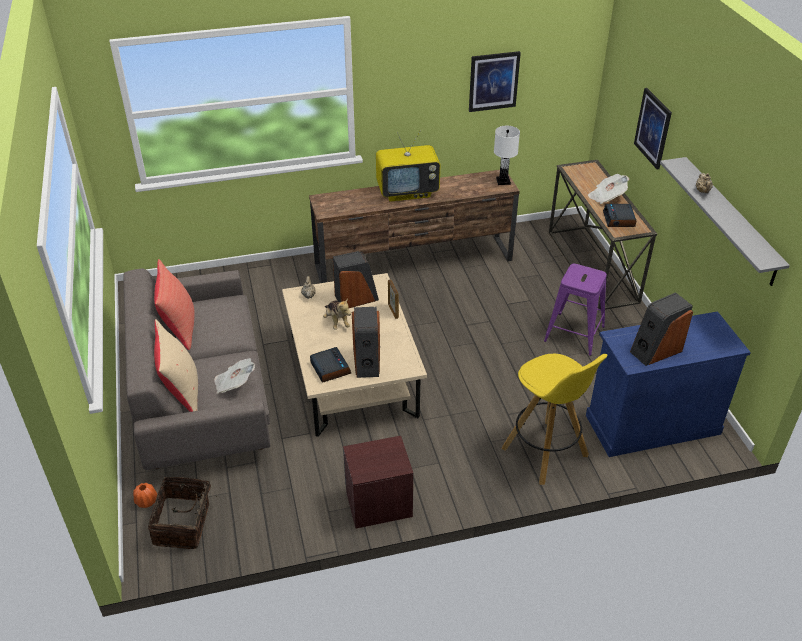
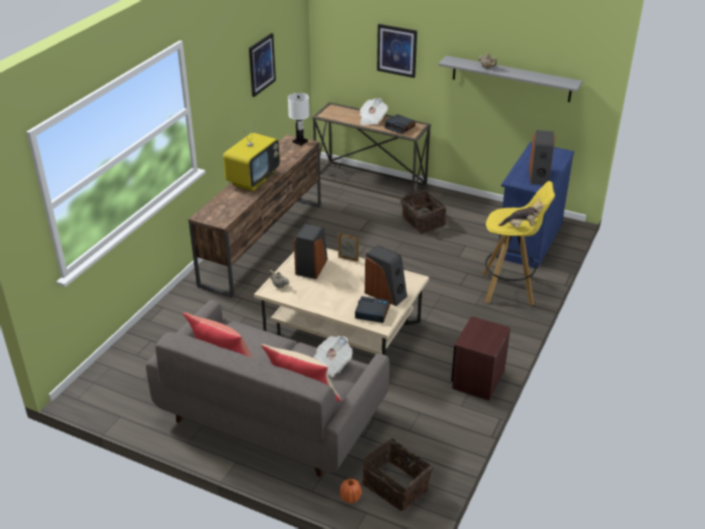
camera: 50 degrees left, 5 degrees down
(337, 322) = (326, 287): plush toy -> plush toy (522, 228)
(574, 334) = (422, 222): purple stool -> basket

